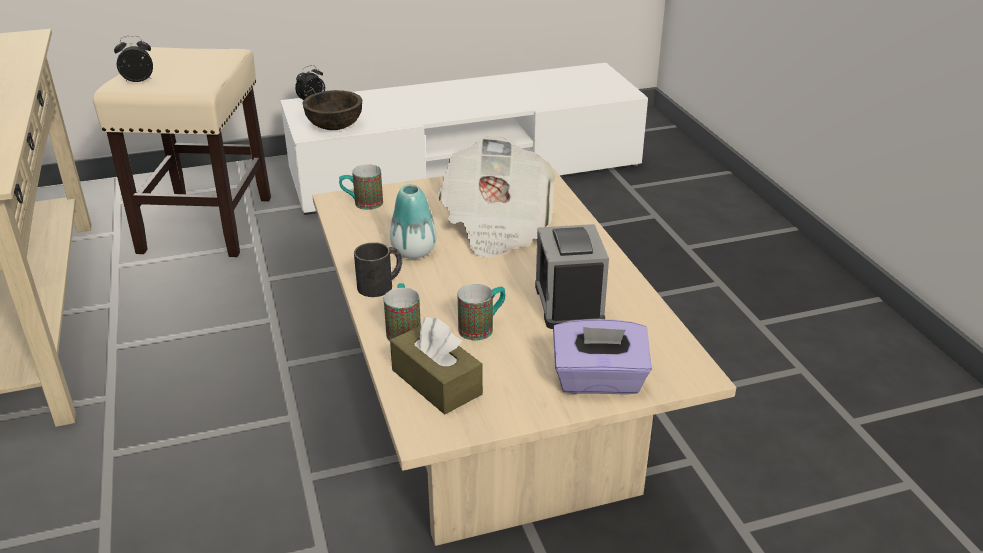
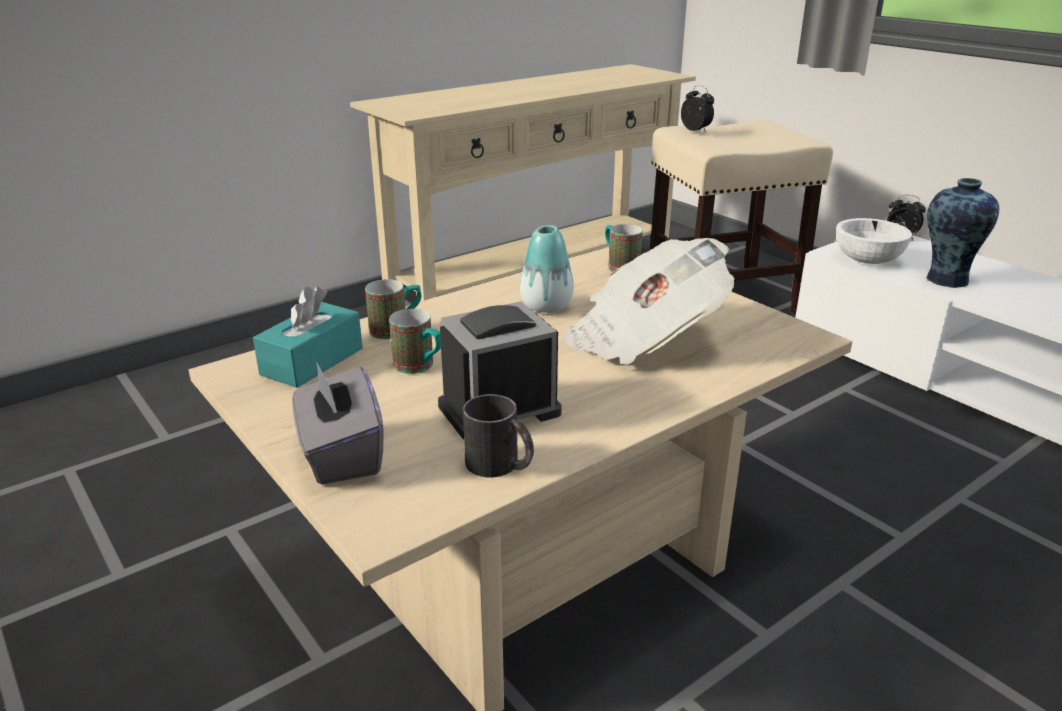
camera: 70 degrees right, 5 degrees down
(335, 126) = (868, 260): brown bowl -> white bowl
(381, 284) = (472, 304): black mug -> black mug (501, 465)
(393, 115) = (945, 280): none -> vase
(436, 382) = (312, 361): brown tissue box -> turquoise tissue box
(599, 381) = (341, 454): purple tissue box -> grey tissue box

